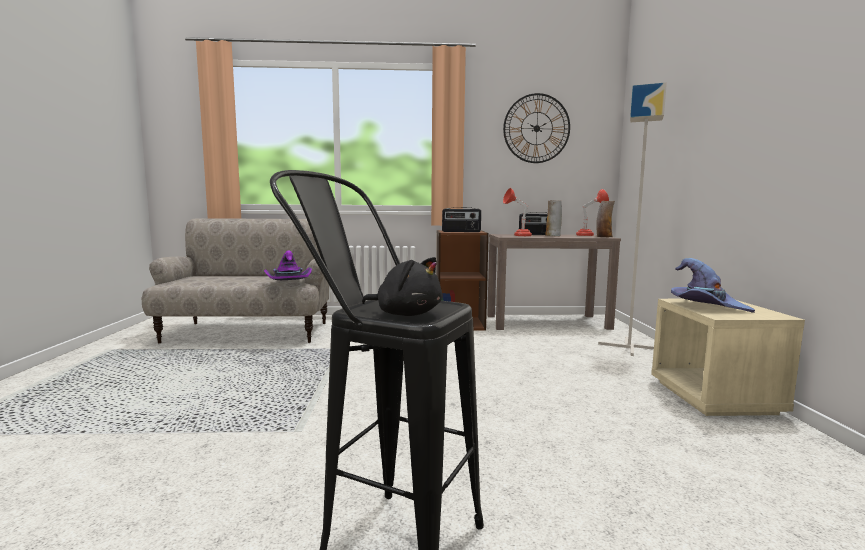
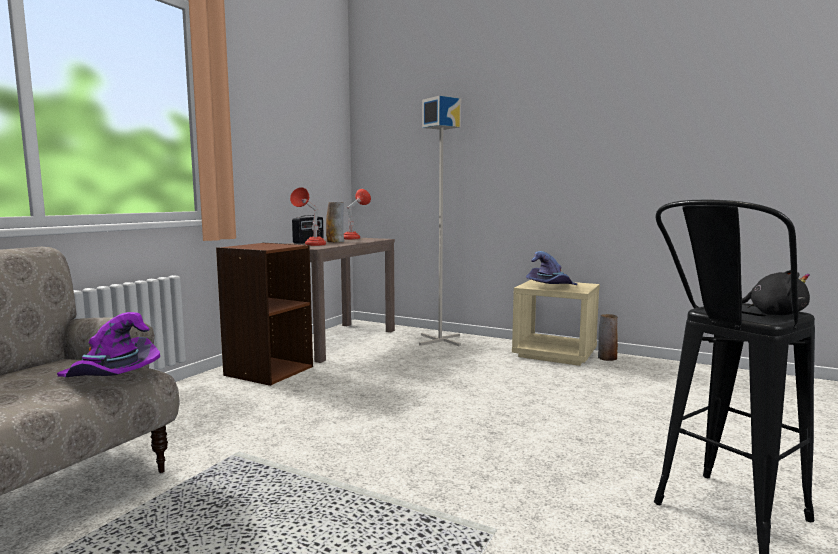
camera: 60 degrees left, 0 degrees up
(406, 314) = (771, 314): black plush toy -> black plush toy turned 60 degrees clockwise
(461, 231) = (275, 246): radio -> none
(536, 128) = (290, 114): wall clock -> none
(604, 237) = (378, 239): vase -> vase (606, 358)

